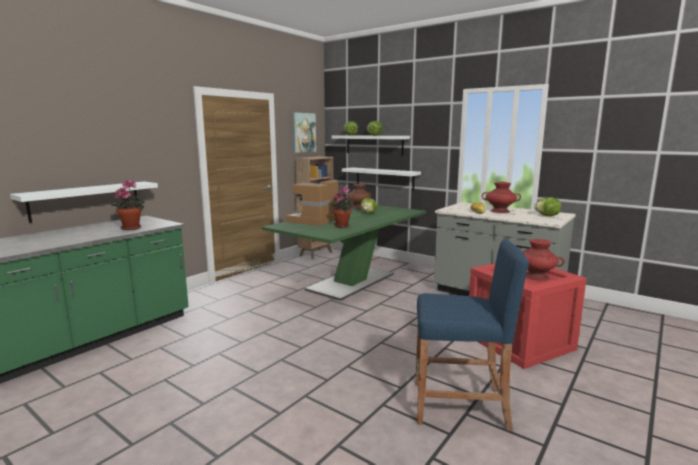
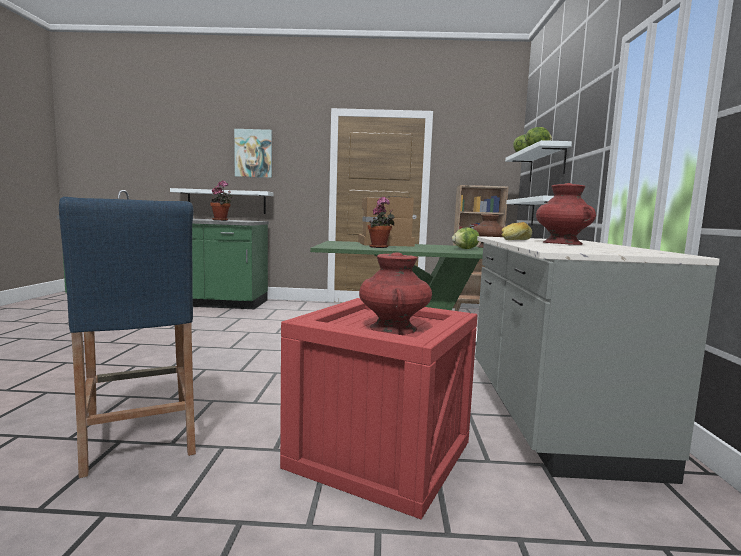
camera: 55 degrees right, 5 degrees down
(303, 132) = (479, 157): picture -> picture (253, 153)
(547, 216) = (610, 250): lettuce -> none

